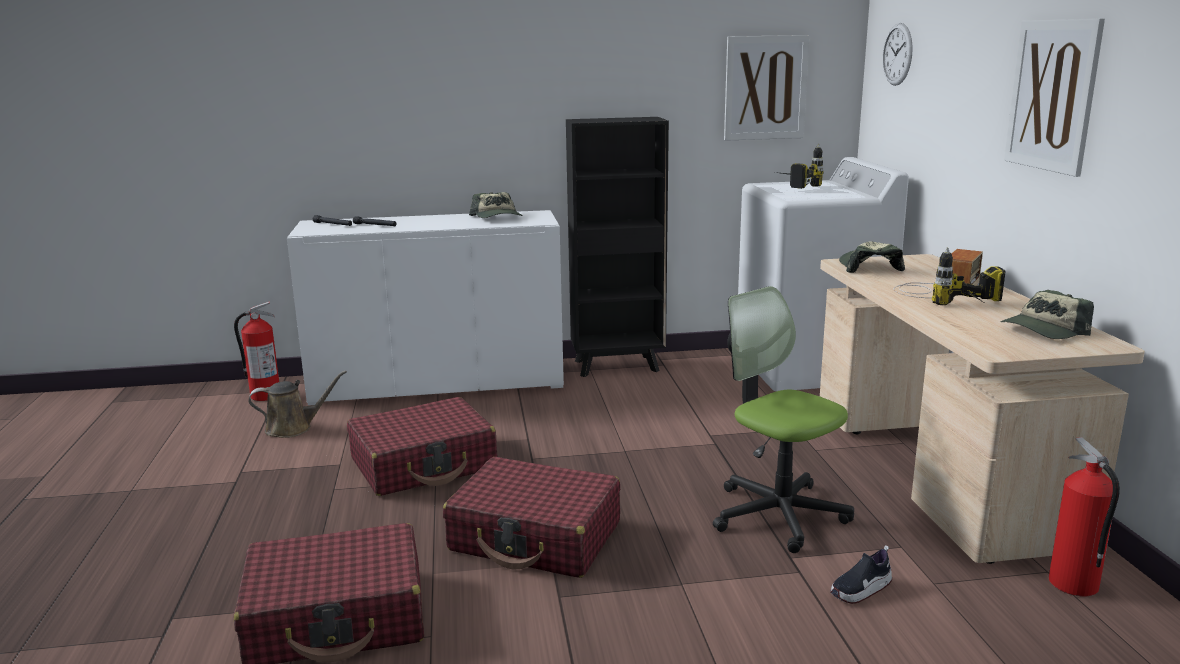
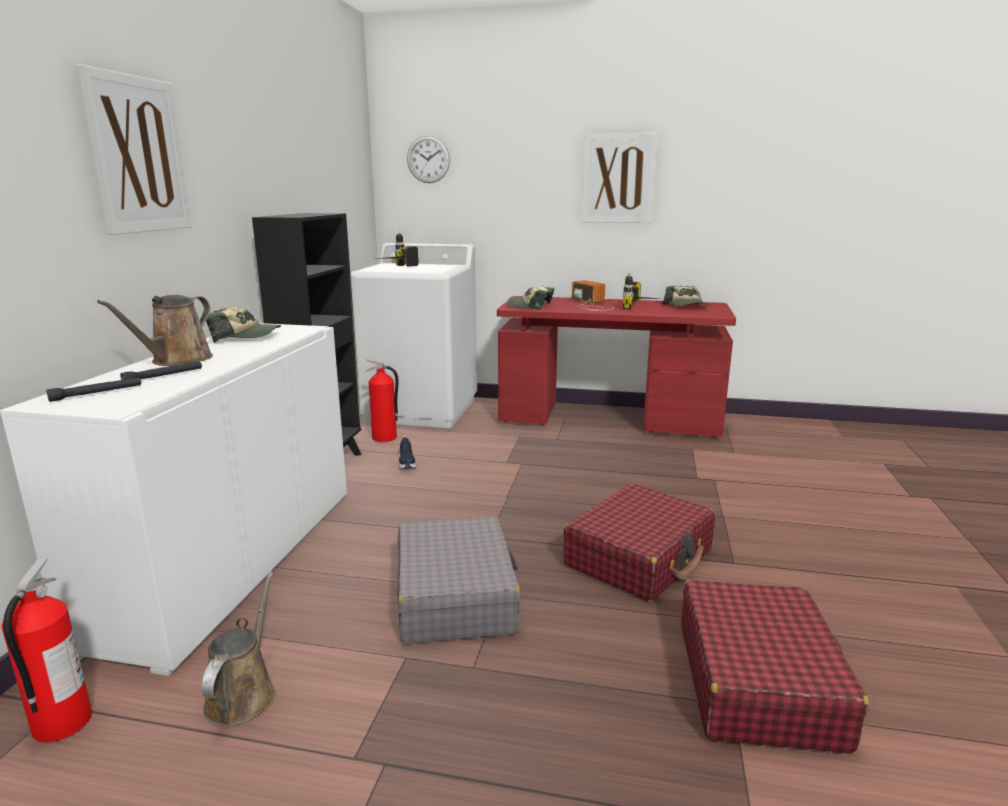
camera: 70 degrees left, 0 degrees up
(416, 220) = (177, 360): none -> brown watering can
(424, 464) = (455, 596): red suitcase -> grey suitcase
(765, 88) = (340, 186): picture -> picture (138, 155)
(778, 514) = (641, 469): office chair -> none
(860, 590) = (738, 469): shoe -> shoe (406, 463)
(935, 472) = (608, 420): beige desk -> red desk
(1073, 585) = (739, 427): fire extinguisher -> fire extinguisher (385, 438)

